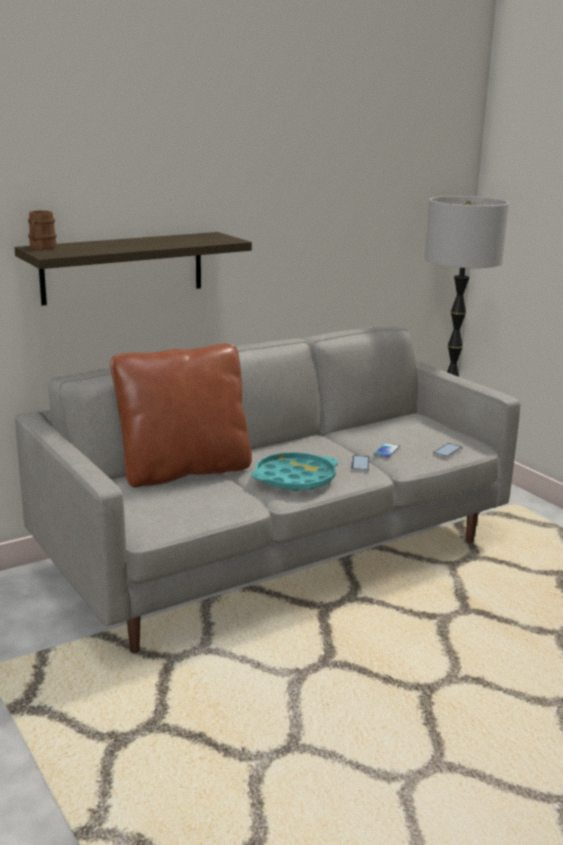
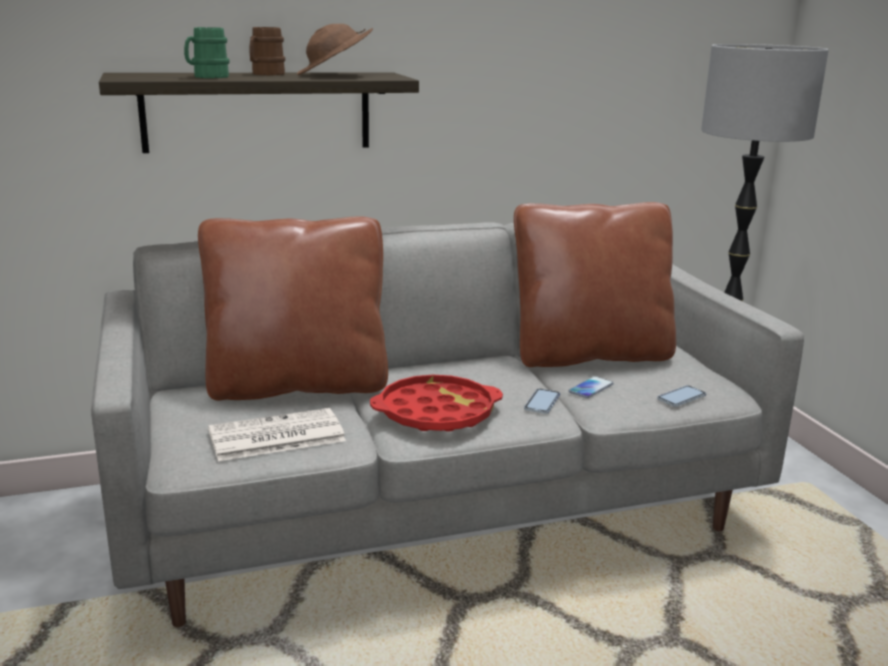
camera: 15 degrees right, 0 degrees up
(41, 248) = (130, 74): brown mug -> brown mug (265, 74)
(103, 248) = (207, 77): none -> green mug
(186, 239) = (335, 75): none -> brown hat
(196, 506) = (275, 437): none -> newspaper
(295, 479) = (436, 413): turquoise tray -> red tray
(373, 428) = (590, 354): none -> brown pillow

